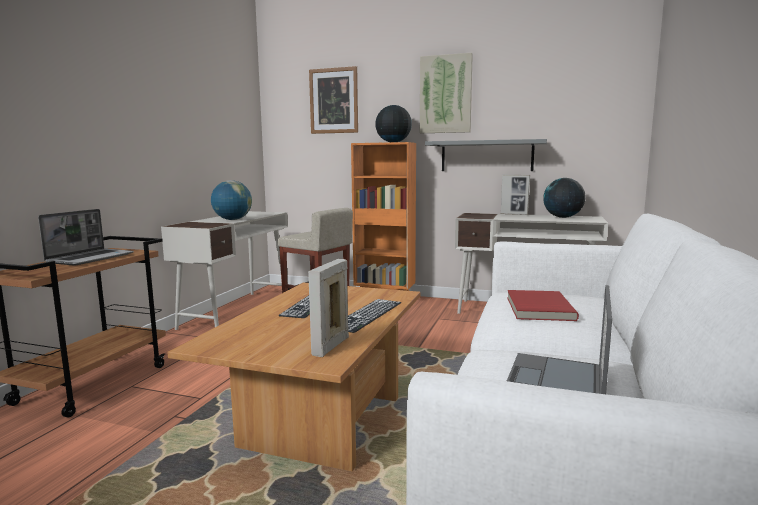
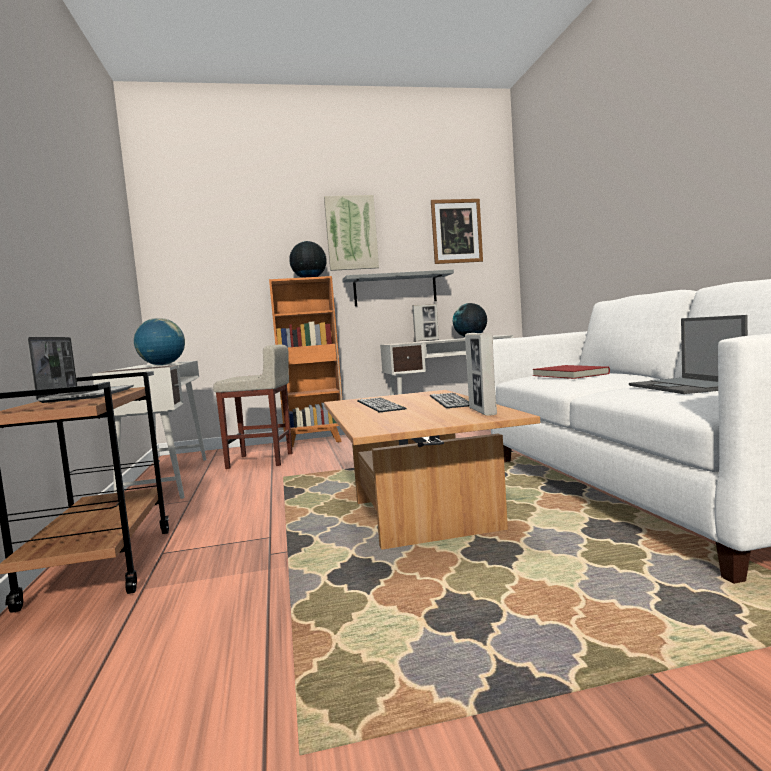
camera: 30 degrees left, 5 degrees down
(334, 101) = (231, 238): picture -> picture (456, 231)

